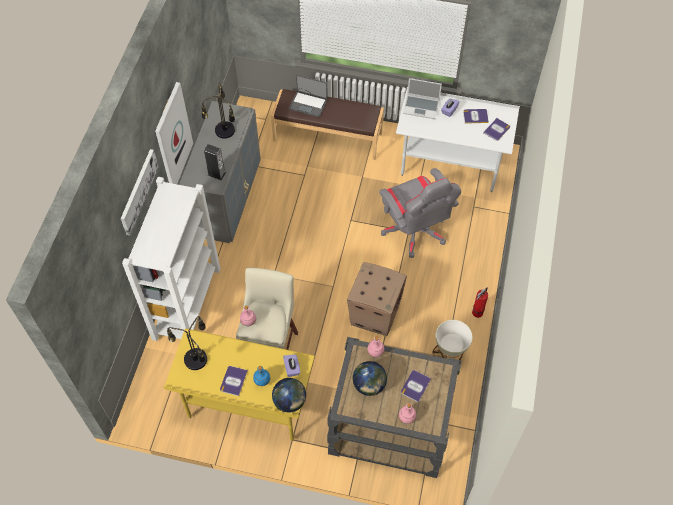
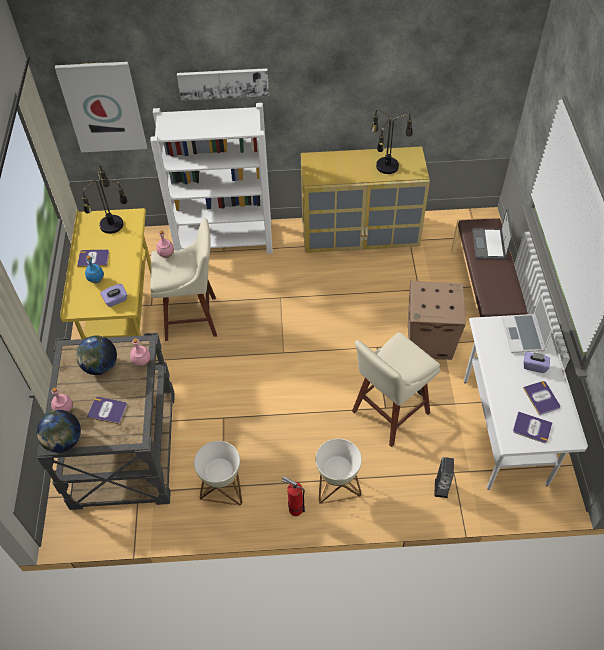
camera: 75 degrees right, 5 degrees down
(172, 137) = (321, 102): picture -> picture (103, 107)
(216, 173) = (328, 175): speaker -> speaker (441, 488)
(227, 196) = (360, 234): grey cabinet -> yellow cabinet
(290, 401) = (77, 308): globe -> globe (64, 441)
(375, 314) = (260, 401): cardboard box -> cardboard box (430, 341)
(414, 230) = (389, 413): grey office chair -> beige stool
(466, 281) = (337, 487): none -> planter

